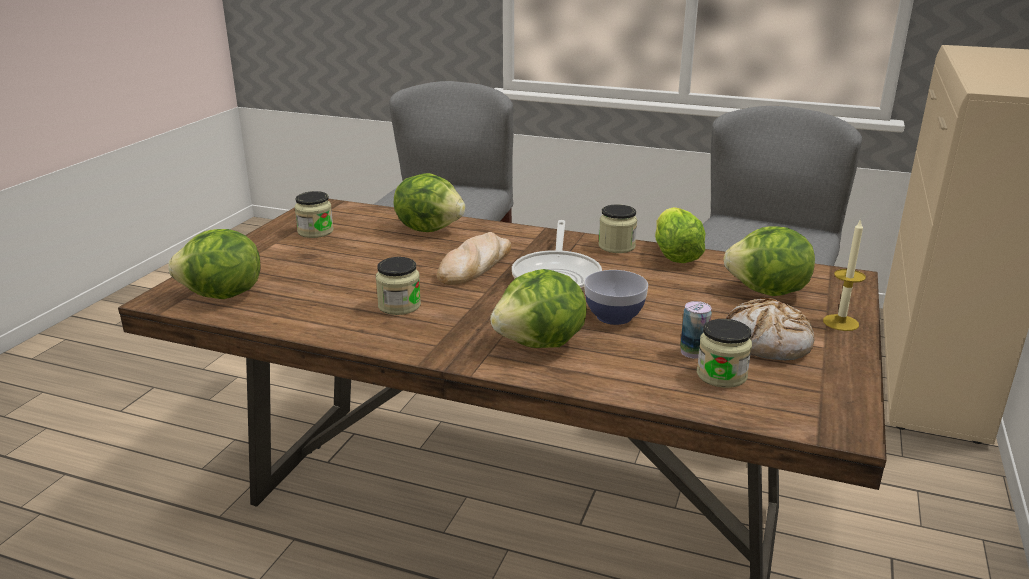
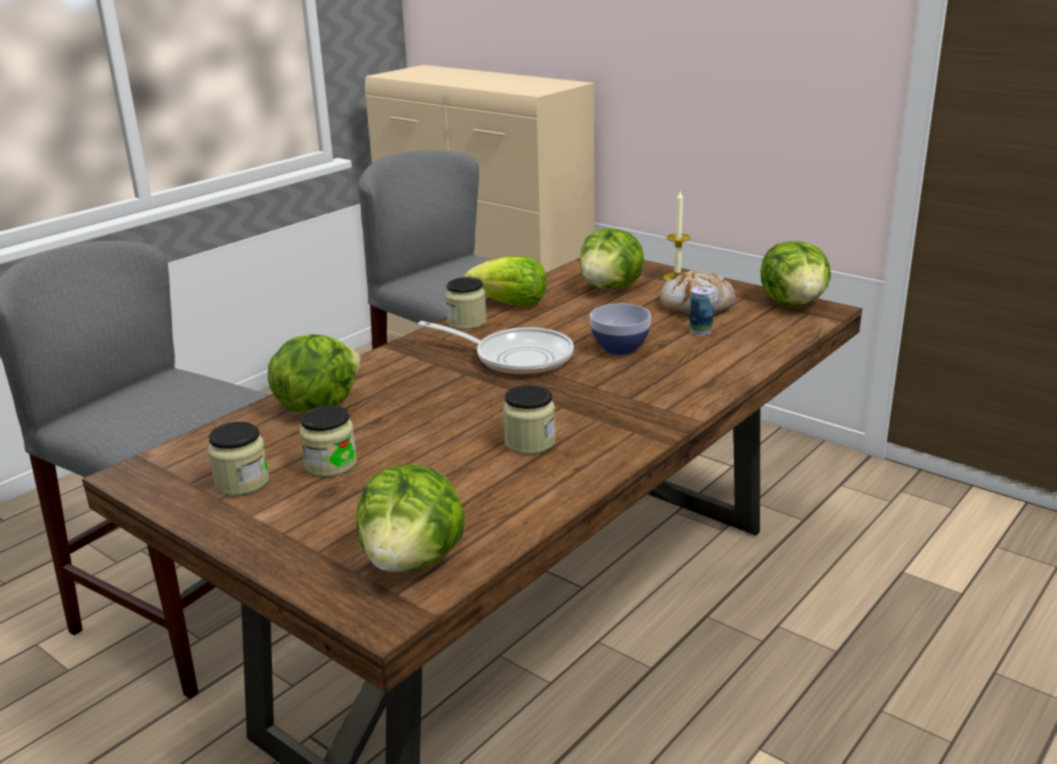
camera: 70 degrees left, 0 degrees up
(475, 265) = (453, 392): bread -> none
(541, 344) = (658, 384): lettuce -> lettuce (794, 303)
(721, 375) = (741, 329): jar -> jar (331, 464)

